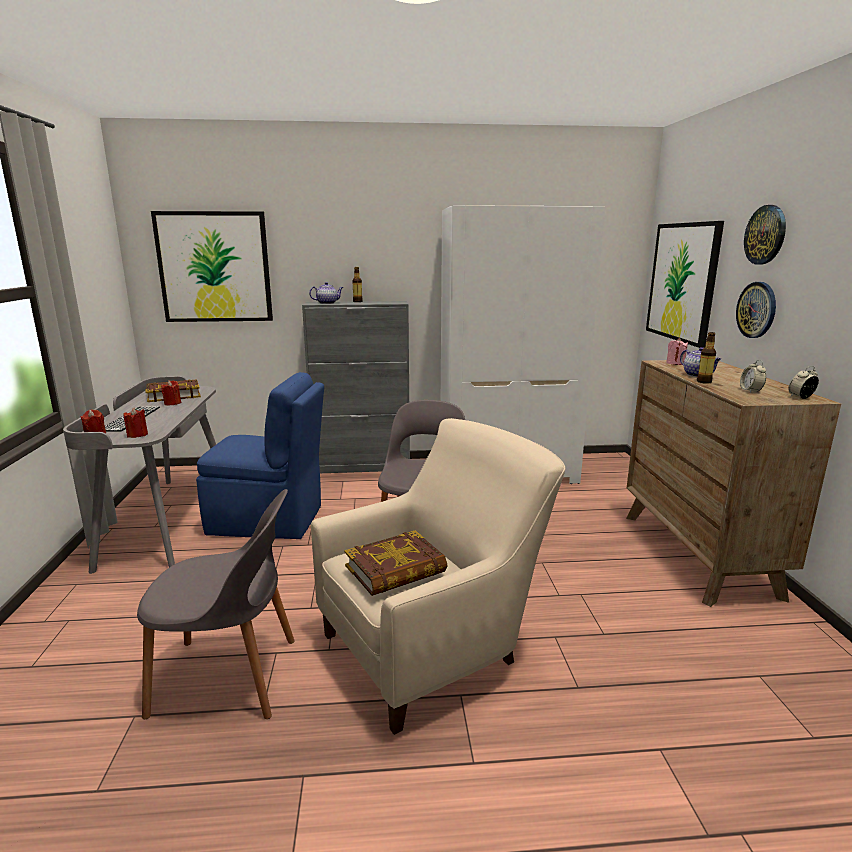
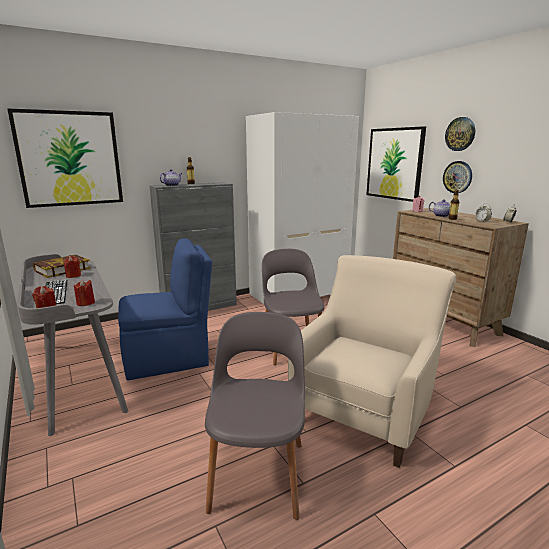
camera: 25 degrees left, 0 degrees up
(230, 677) = (258, 472): grey chair -> grey chair turned 60 degrees counterclockwise
(396, 569) = (367, 359): book -> none

